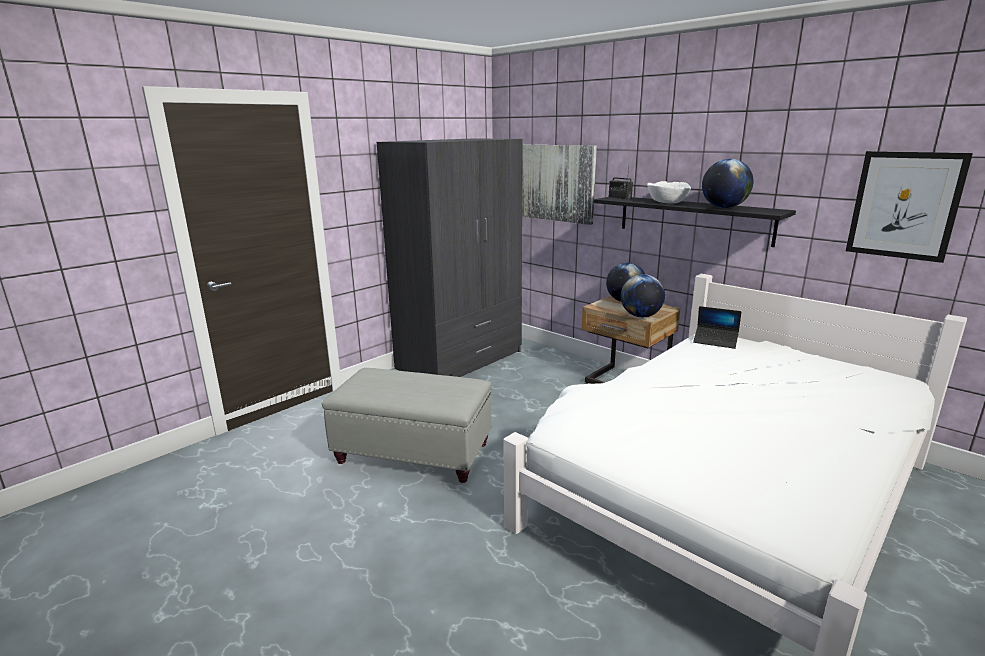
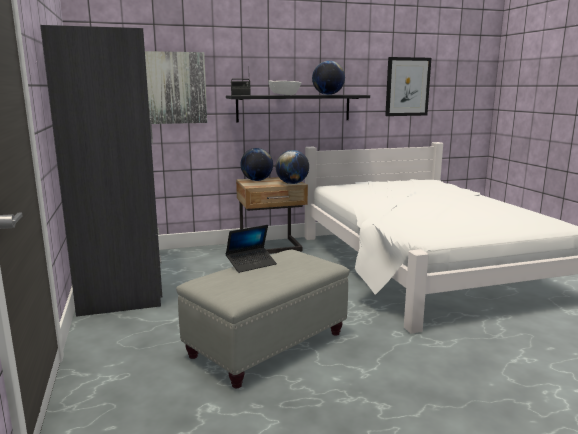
camera: 60 degrees left, 5 degrees down
(715, 341) = (343, 187): laptop -> laptop (251, 264)

